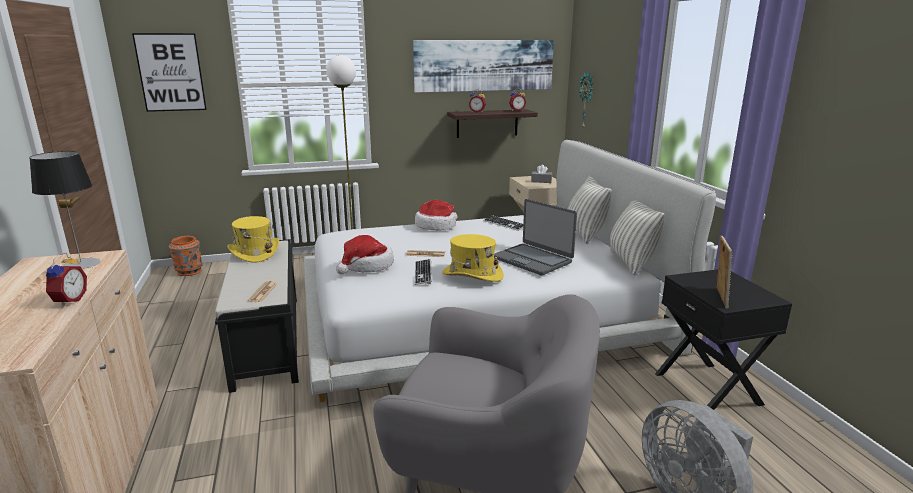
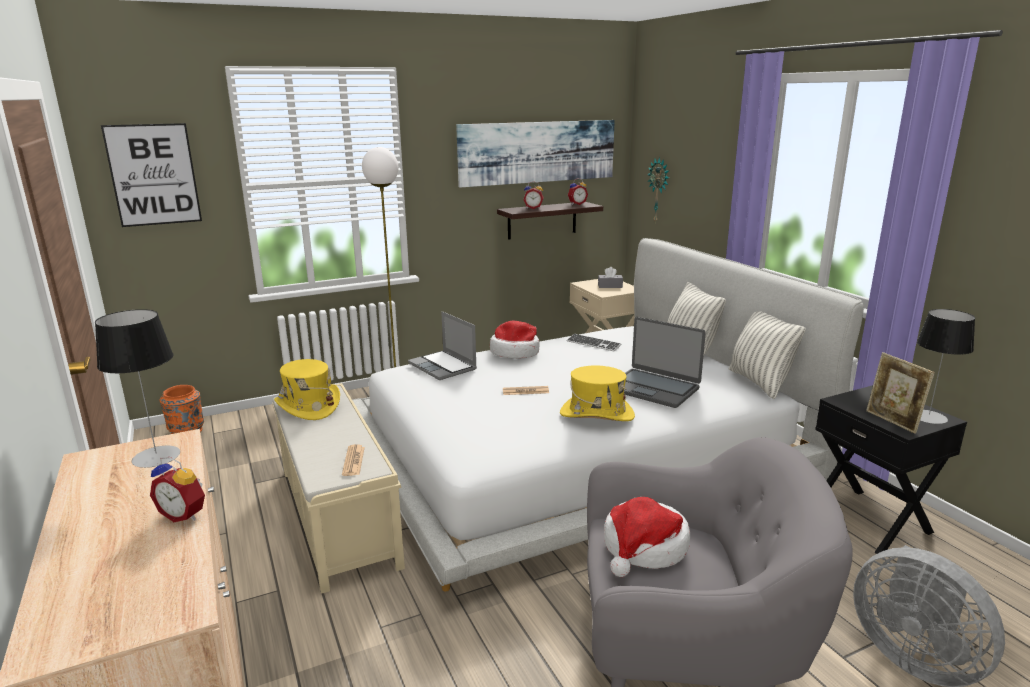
camera: 10 degrees left, 0 degrees up
(68, 301) = (185, 514): alarm clock -> alarm clock turned 120 degrees clockwise
(267, 340) = (338, 517): black bench -> beige bench
(367, 266) = (464, 413): hat -> hat (644, 548)
(373, 232) = (443, 367): none -> laptop
(423, 273) = (537, 417): keyboard -> none
(719, 298) = (892, 422): picture frame -> picture frame turned 150 degrees clockwise
(757, 296) = (928, 417): none -> table lamp

